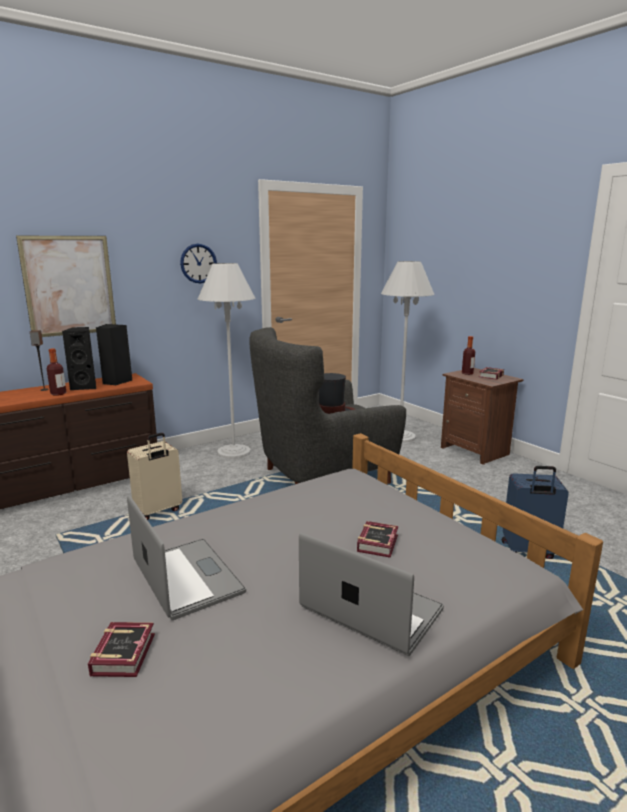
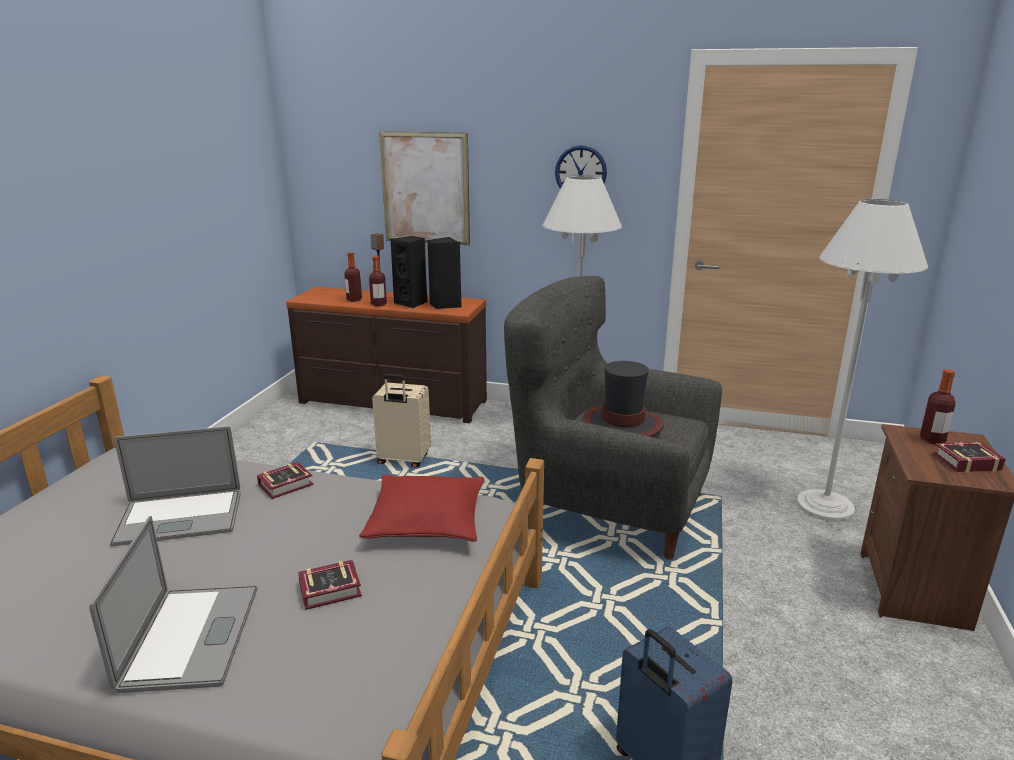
camera: 50 degrees right, 5 degrees up
(24, 396) = (354, 300): none -> bottle
(126, 652) = (57, 544): book -> book (288, 485)
(187, 577) = (179, 517): laptop -> laptop turned 60 degrees clockwise
(340, 493) = (426, 520): none -> red pillow

